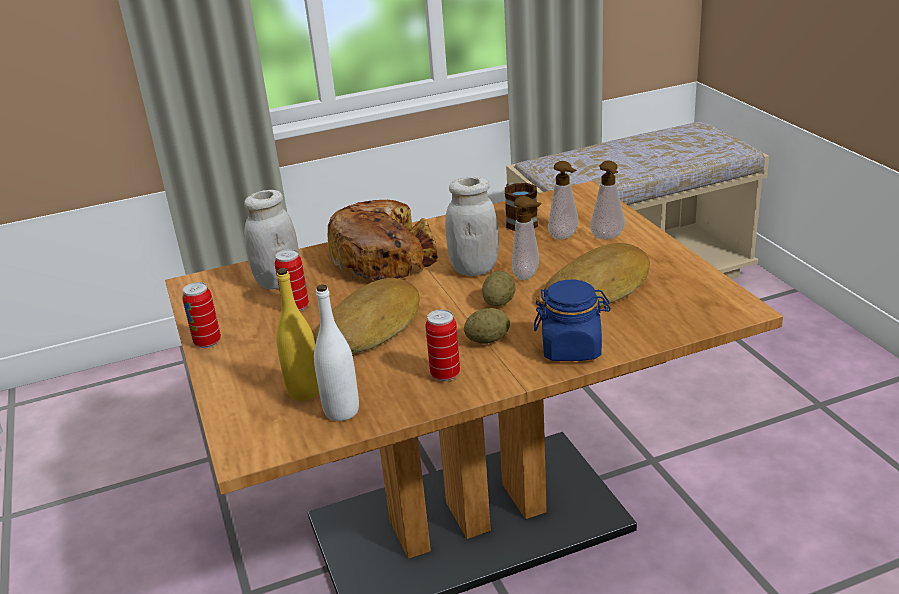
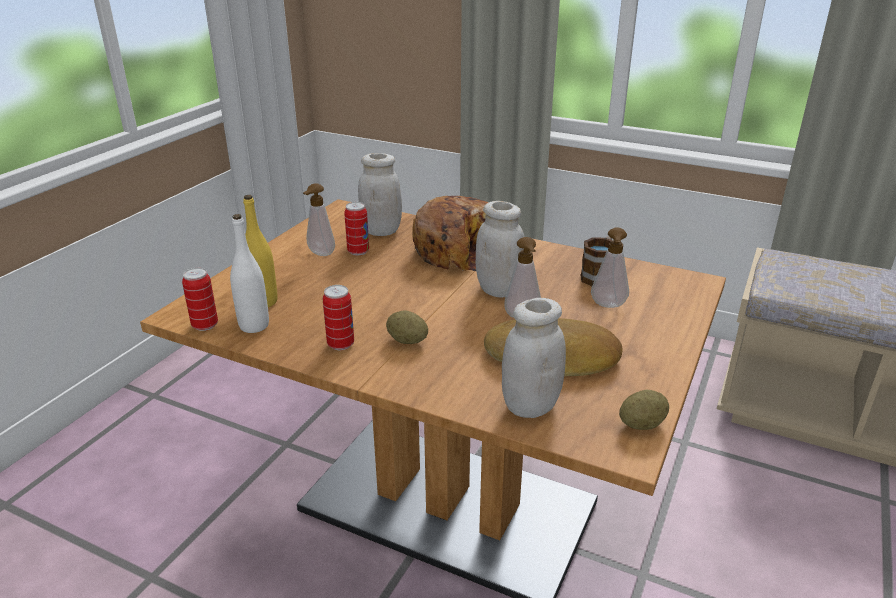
camera: 45 degrees right, 0 degrees up
(207, 342) = (284, 245): can -> can (205, 325)
(372, 327) = (367, 288): bread -> none
(499, 302) = (466, 322): potato -> potato (641, 424)
(571, 348) = (442, 384): blue jar -> none
(608, 237) = (641, 326): soap dispenser -> soap dispenser (320, 254)
(647, 323) = (530, 406): none -> white jar

